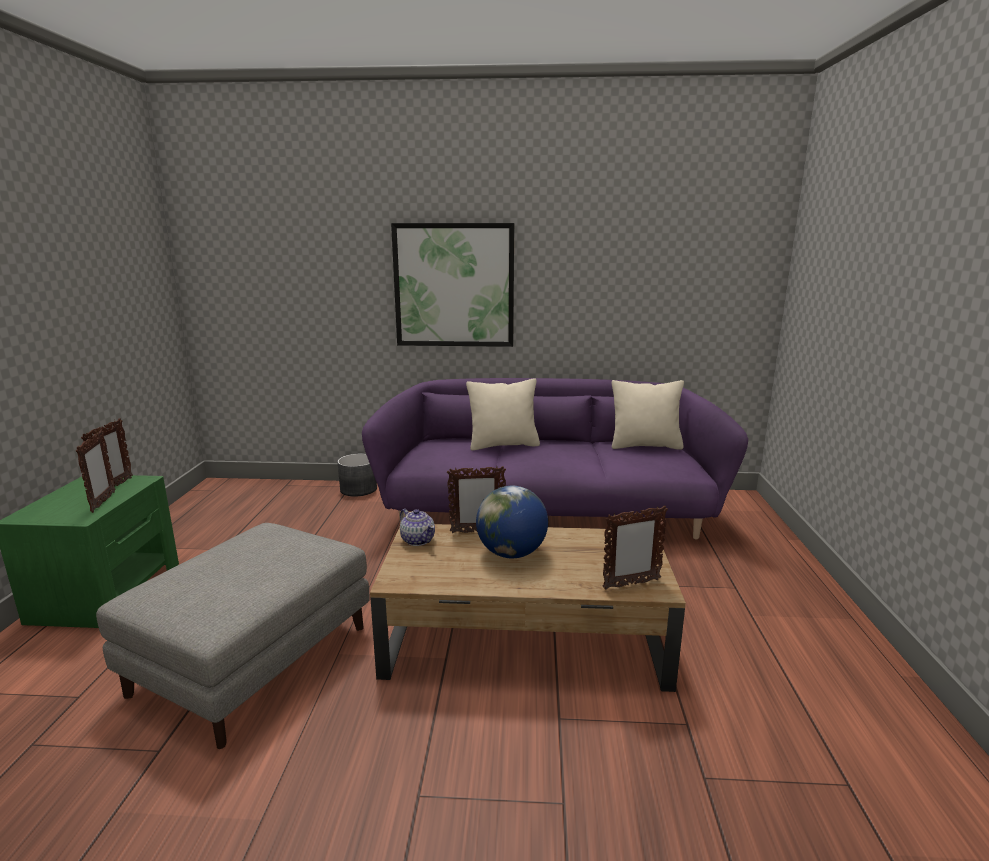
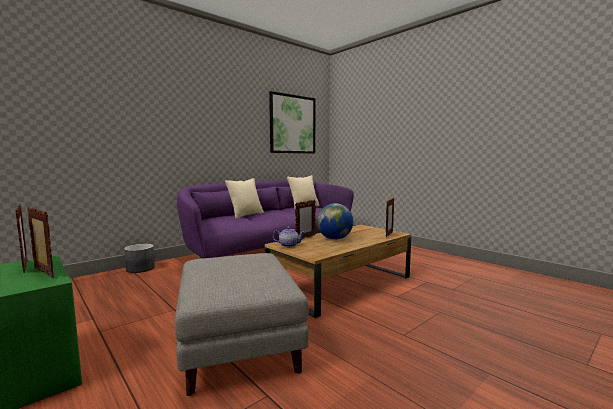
camera: 45 degrees left, 10 degrees down
(454, 285) = (195, 130): picture -> picture (292, 124)

